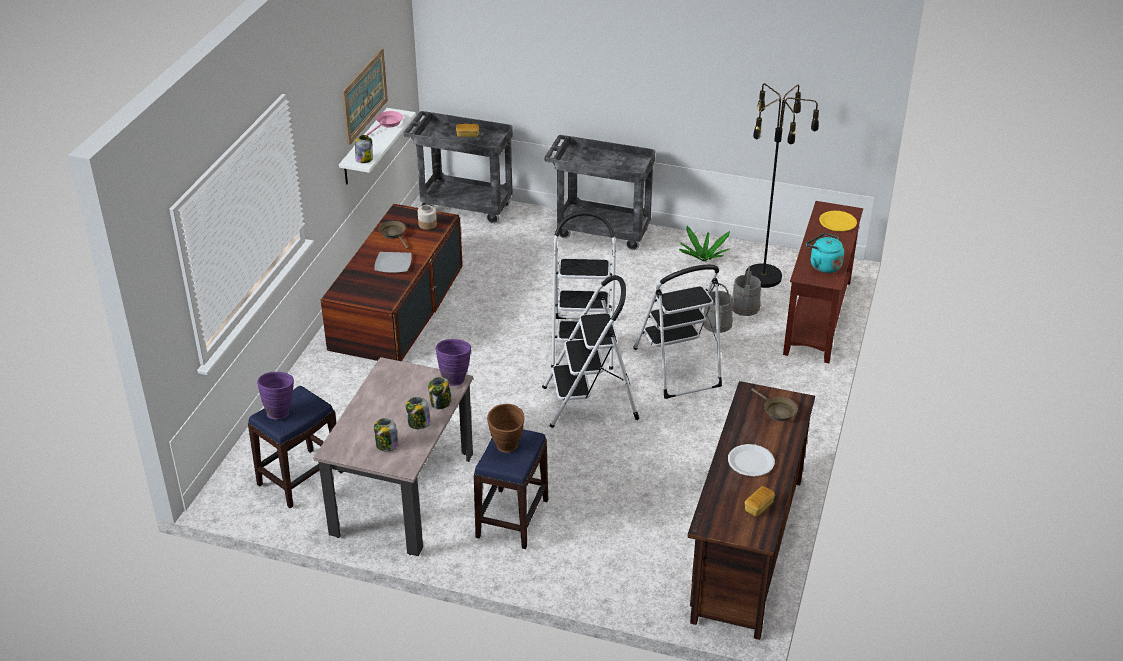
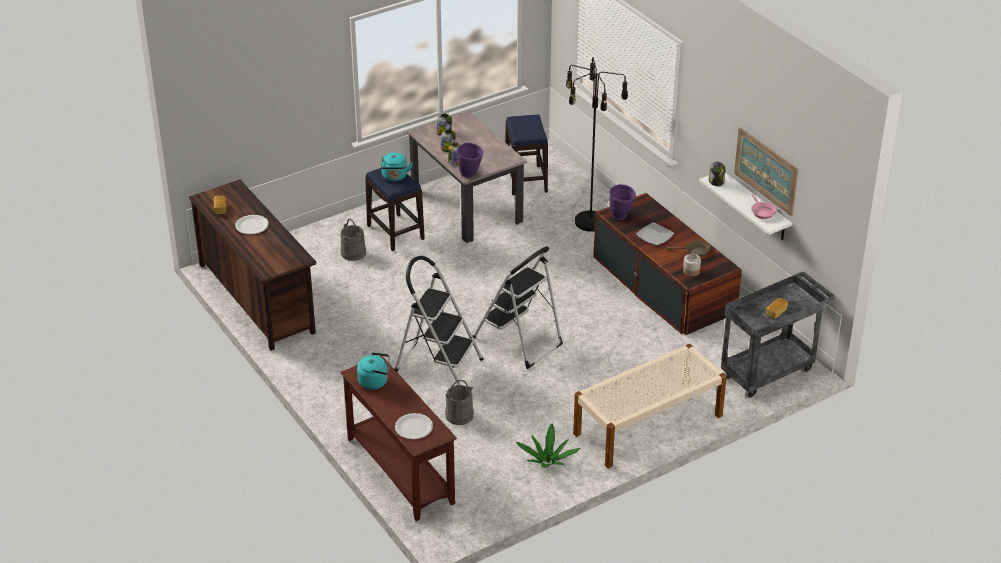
camera: 130 degrees right, 0 degrees up
(280, 411) = (529, 123): purple vase -> purple vase (621, 217)
(507, 449) = (395, 177): brown vase -> turquoise kettle
(593, 403) = (450, 311): step ladder -> none
(598, 234) = (648, 425): grey cart -> beige bench
(745, 307) = (459, 442): grey bucket -> grey bucket (353, 253)
(764, 277) = (482, 478): floor lamp -> floor lamp (589, 222)
(777, 411) = (272, 258): brown frying pan -> none
(837, 222) = (413, 427): yellow plate -> white plate

